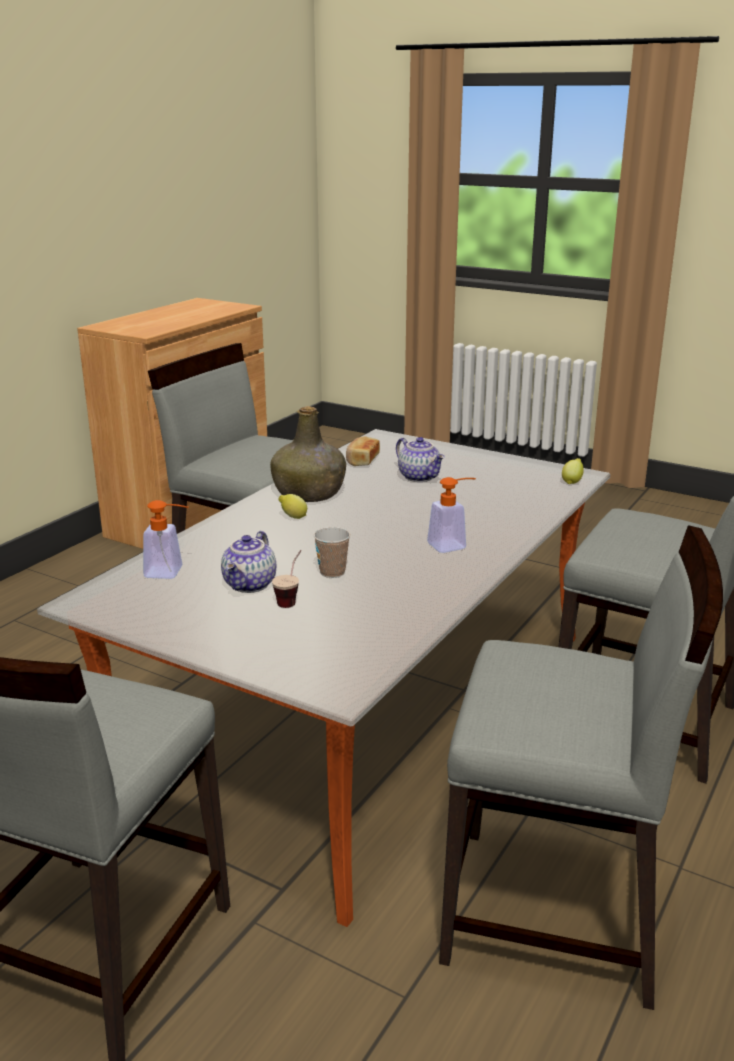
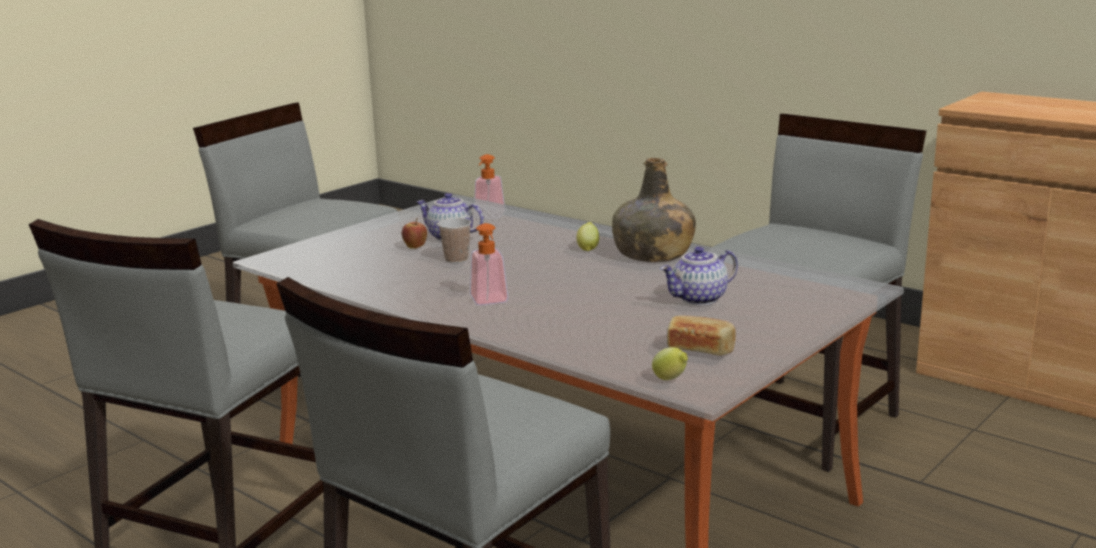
camera: 100 degrees right, 5 degrees down
(291, 599) = (415, 248): cup -> apple
(361, 460) = (762, 276): bread -> bread (701, 349)

